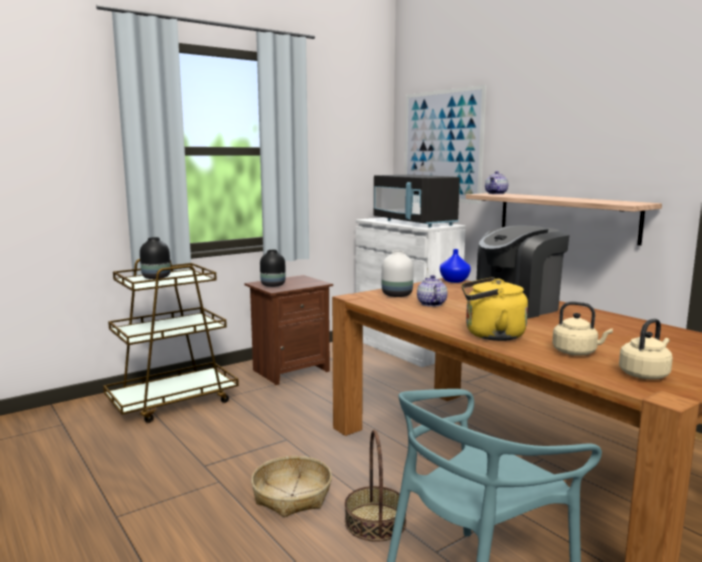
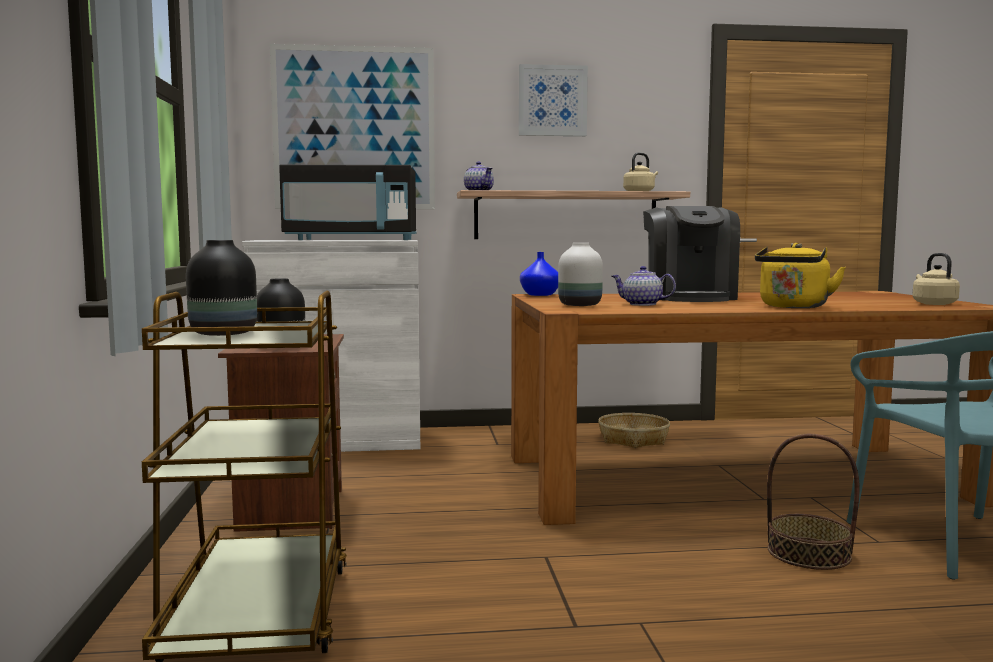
camera: 60 degrees left, 5 degrees down
(291, 495) = (719, 583): basket -> basket (633, 440)
(562, 118) = (552, 101): none -> picture
(576, 352) = (865, 304): beige kettle -> beige kettle (640, 192)

